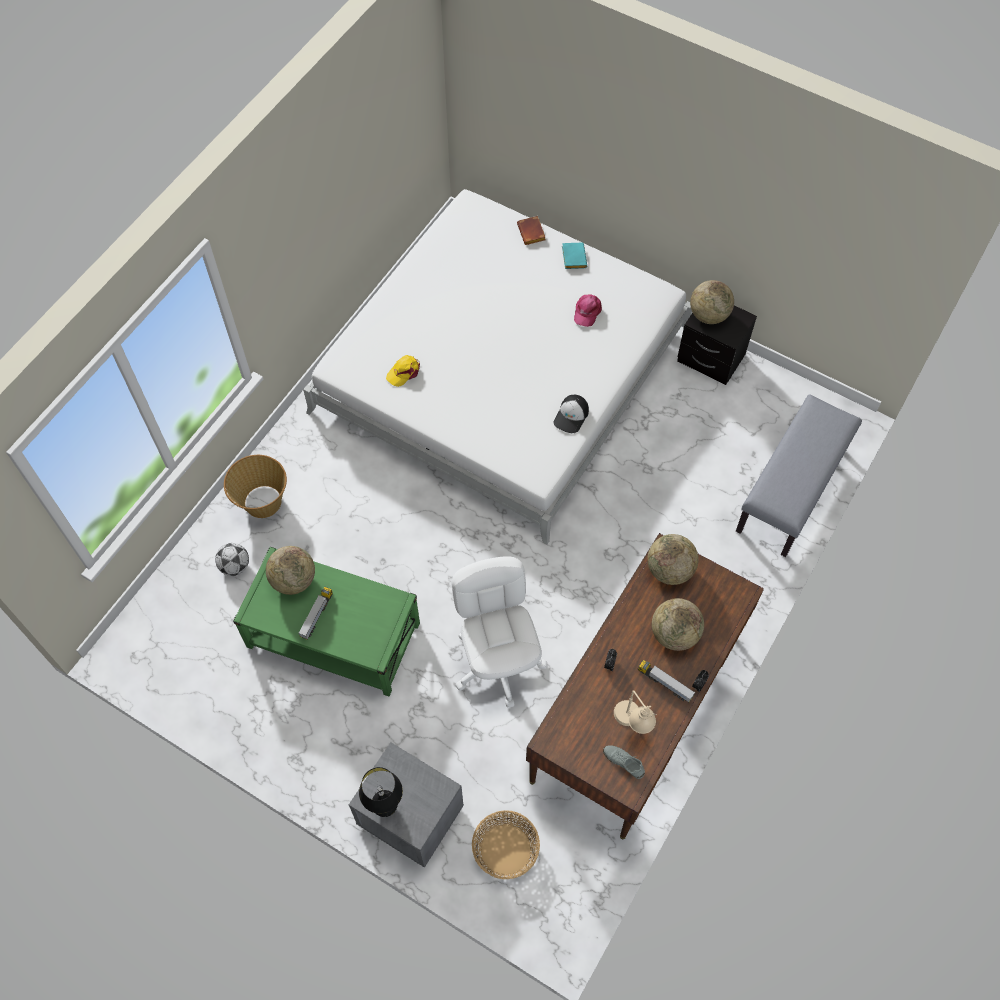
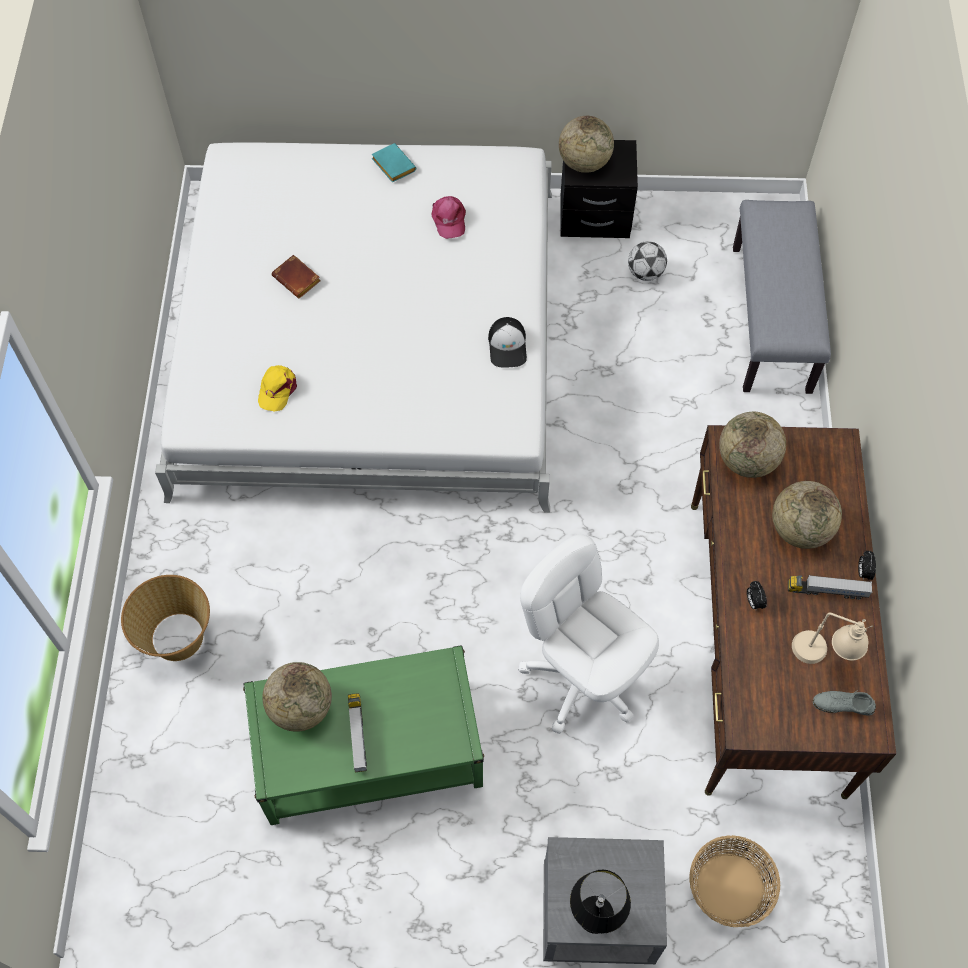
camera: 30 degrees left, 0 degrees up
(235, 566) = (192, 734): football -> football (645, 272)
(532, 233) = (326, 159): brown book -> brown book (298, 279)

